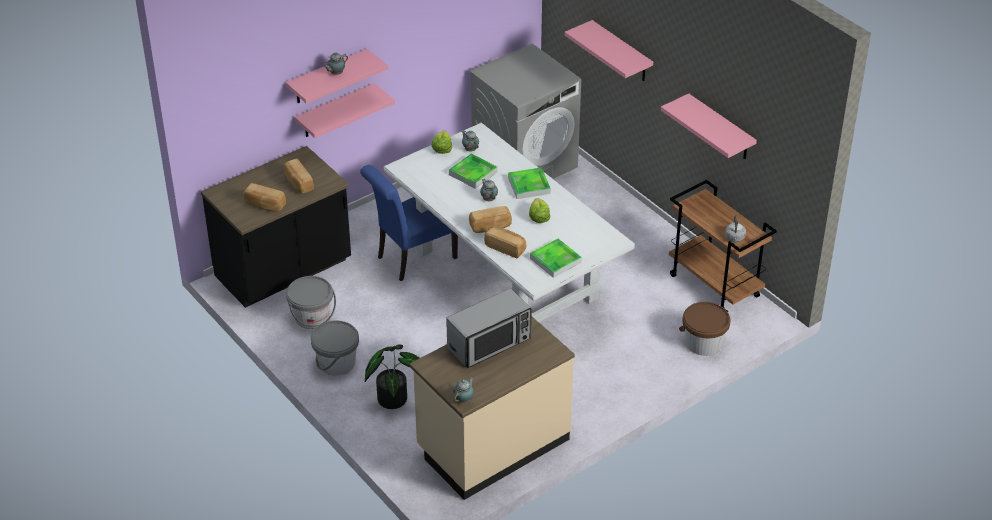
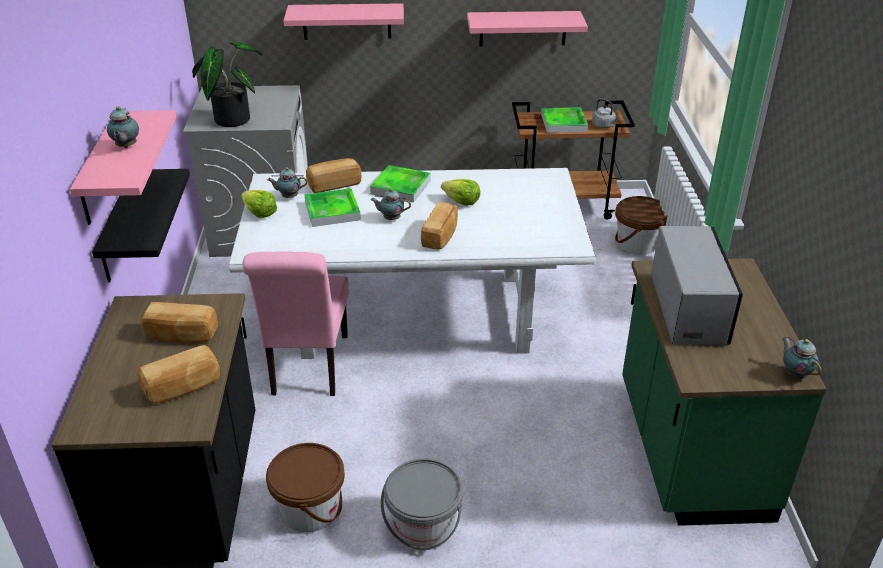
camera: 55 degrees left, 5 degrees down
(312, 317) = (310, 509): grey bucket -> brown bucket
(335, 111) = (118, 228): pink shelf -> black shelf
(394, 396) = (538, 499): potted plant -> potted plant (231, 118)
(412, 259) = (308, 368): blue chair -> pink chair
(492, 444) = (689, 450): beige counter -> green counter
(505, 248) = (490, 241): bread -> bread (334, 184)
(555, 260) = (547, 219): tray -> tray (563, 123)

